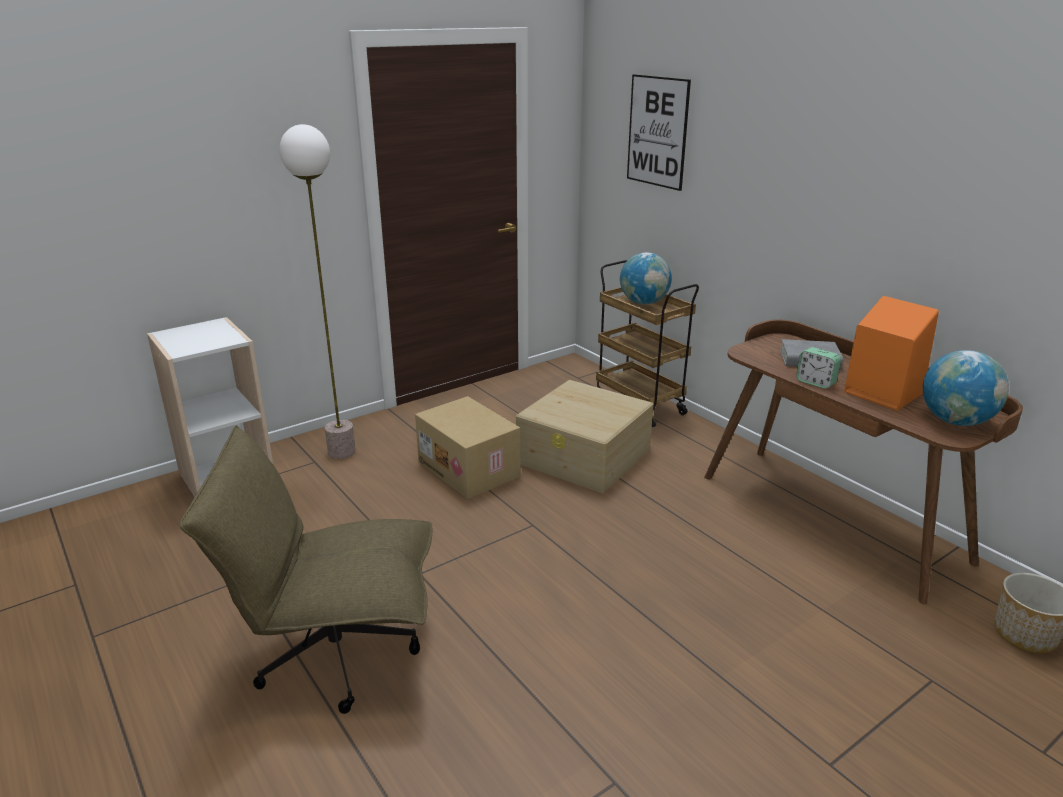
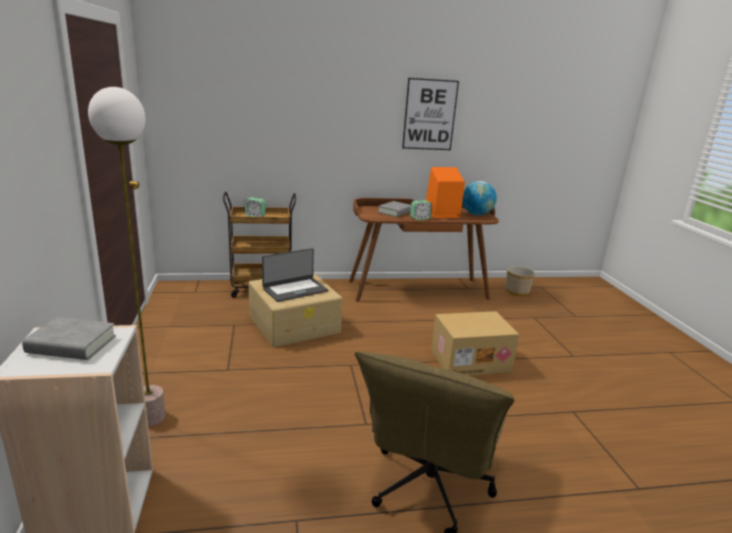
camera: 65 degrees left, 5 degrees down
(205, 335) = (72, 345): none -> grey book
(470, 469) = (259, 366): cardboard box -> cardboard box (470, 360)
(581, 409) = (295, 289): none -> laptop
(644, 303) = (255, 216): globe -> alarm clock
(657, 132) = (231, 97): picture -> picture (430, 115)

